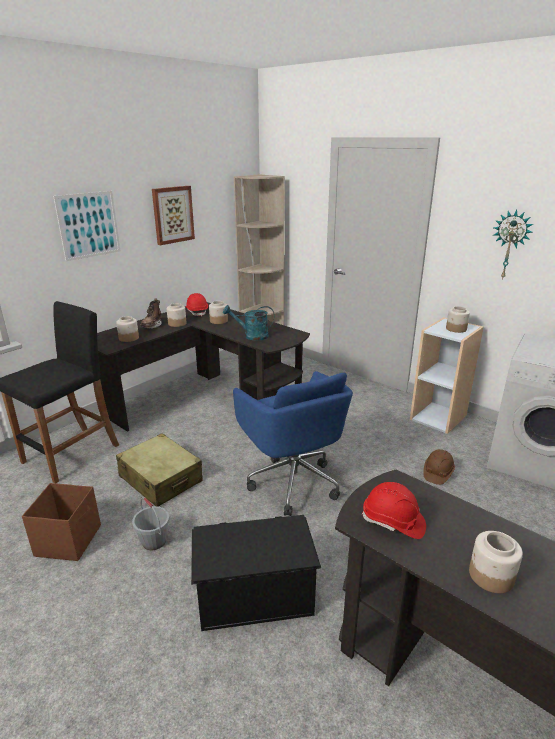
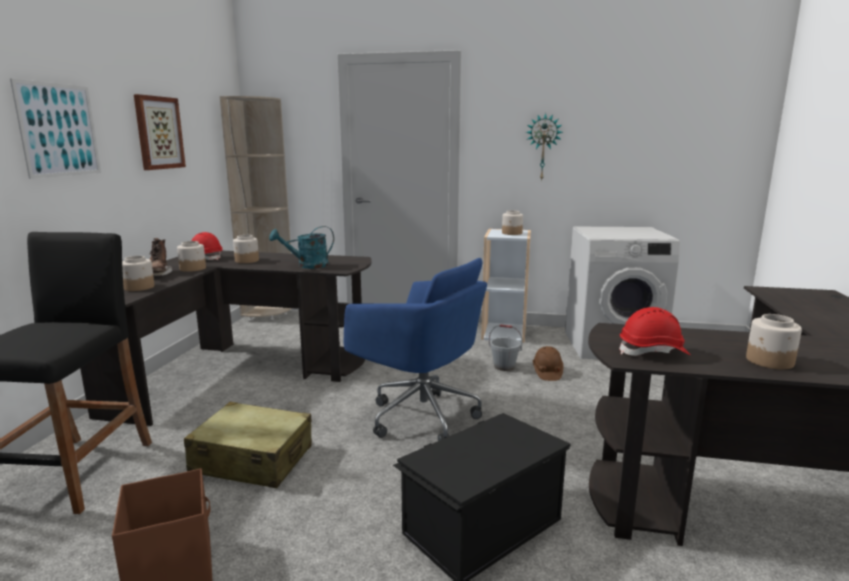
camera: 30 degrees left, 10 degrees down
(153, 541) = (307, 524): grey bucket -> grey bucket (504, 366)

